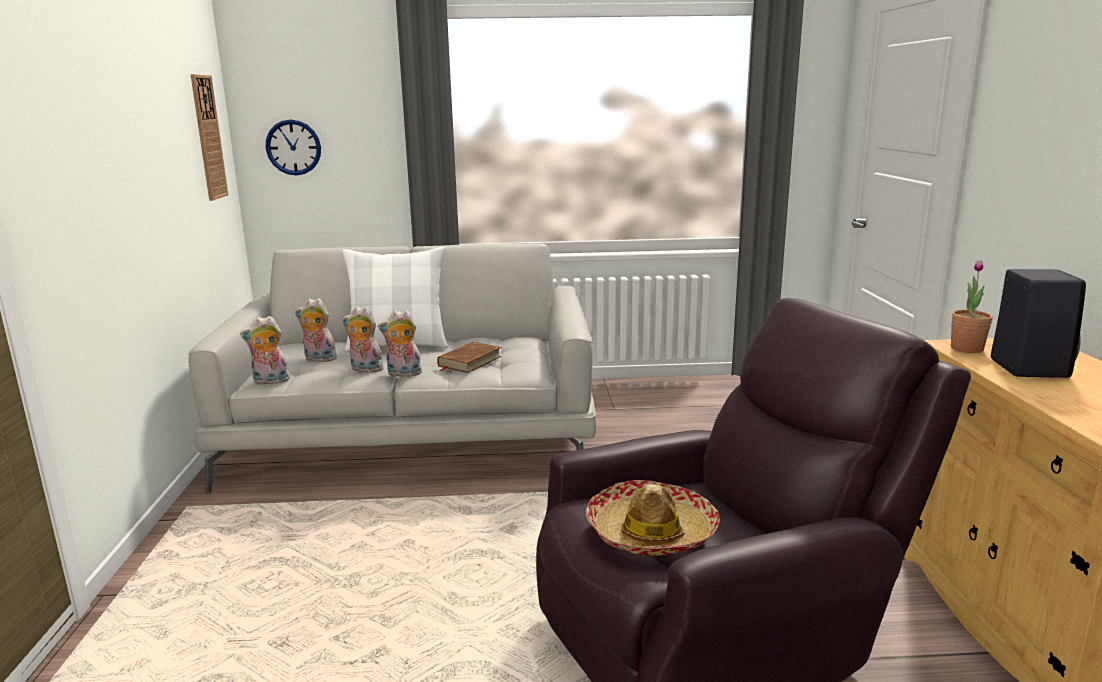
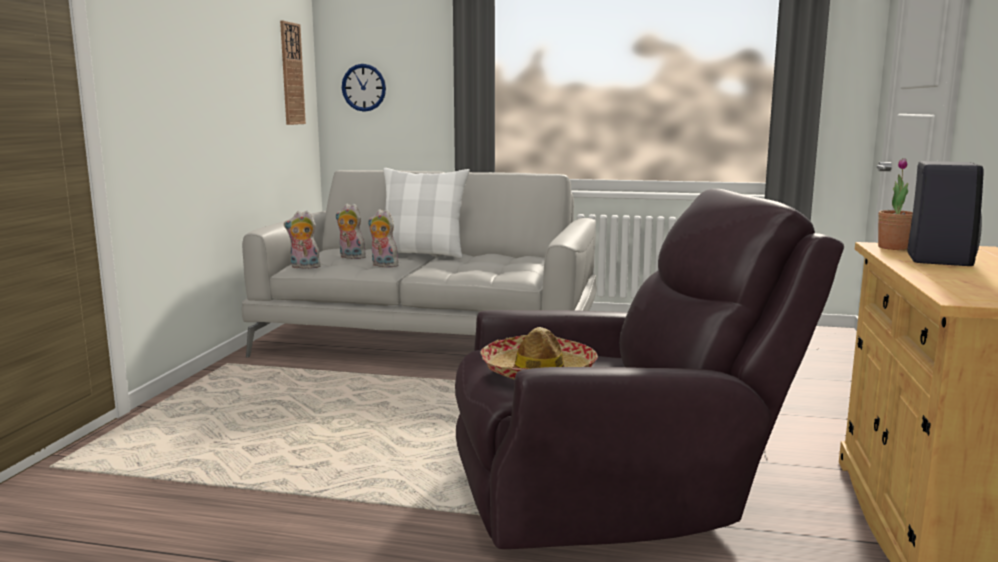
camera: 15 degrees right, 5 degrees down
(403, 374) = (412, 270): plush toy -> none
(469, 361) = (472, 266): brown book -> none

